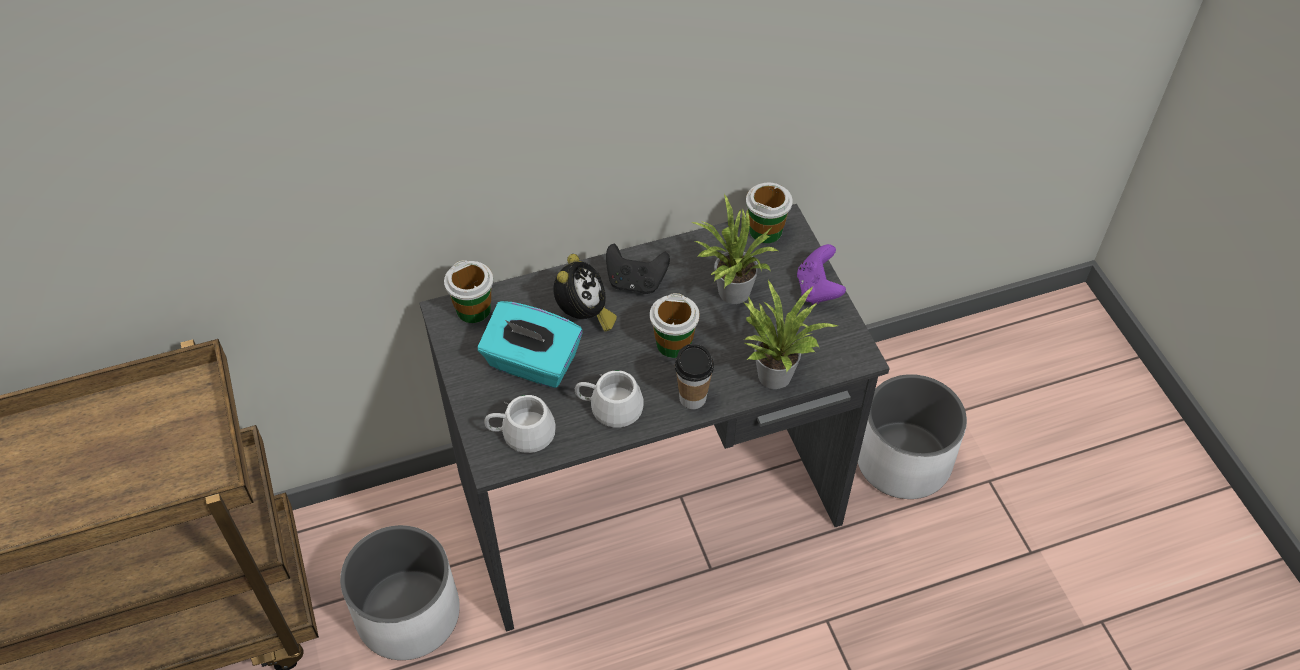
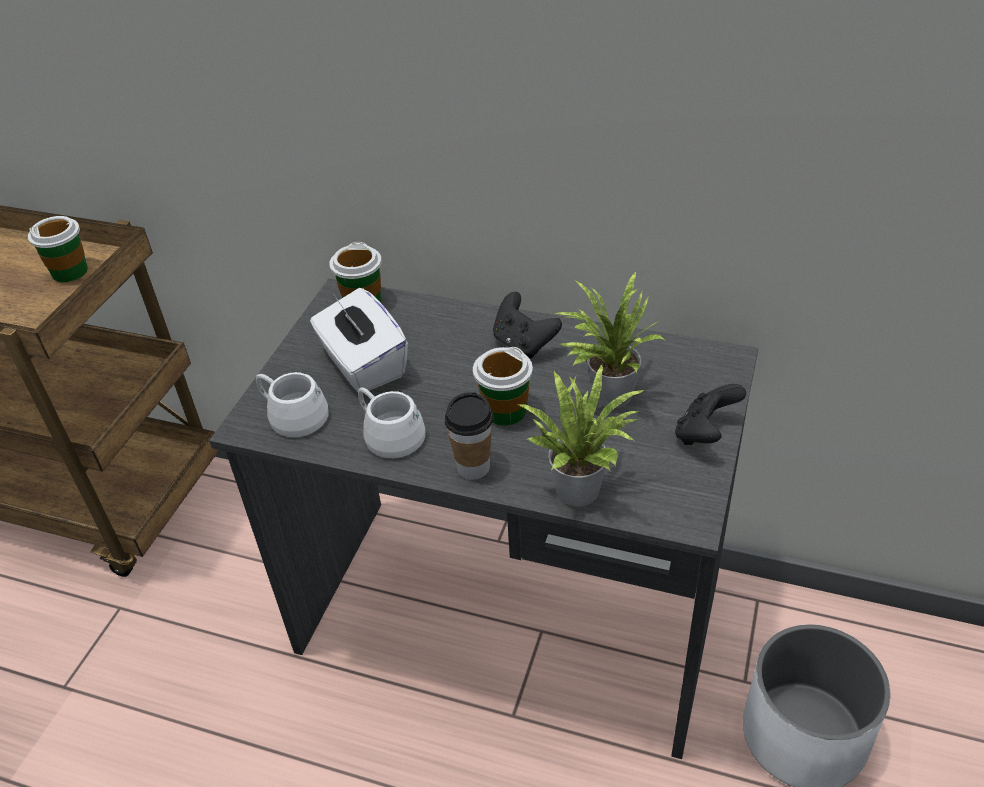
camera: 40 degrees right, 10 degrees down
(407, 613) = (238, 588): white planter -> none
(532, 363) = (363, 365): turquoise tissue box -> white tissue box
(584, 315) = (448, 349): alarm clock -> none
(765, 230) = (699, 357): cup -> cup (70, 271)
(817, 289) = (705, 434): purple game controller -> black game controller

